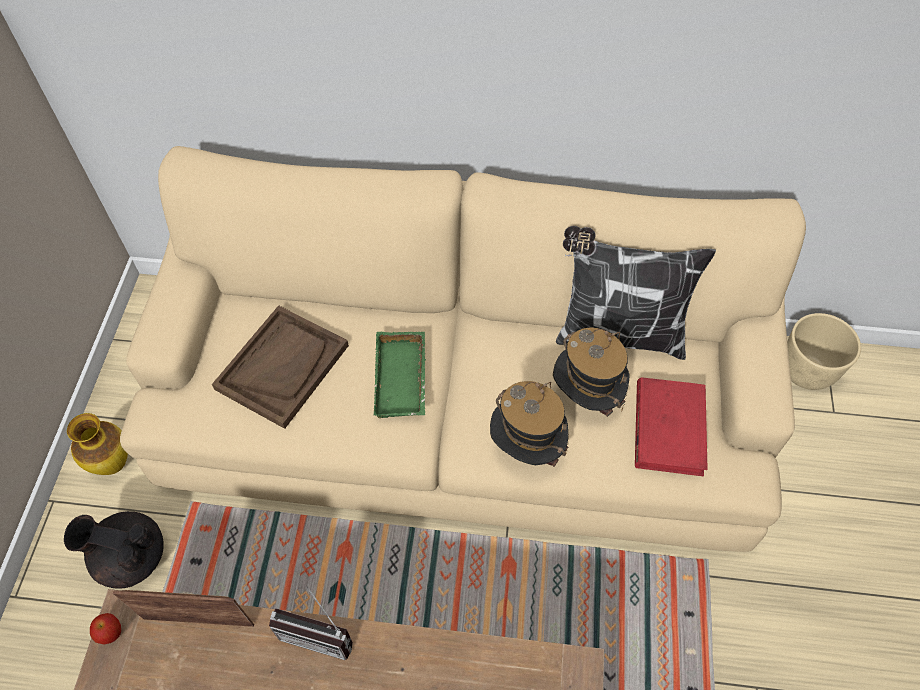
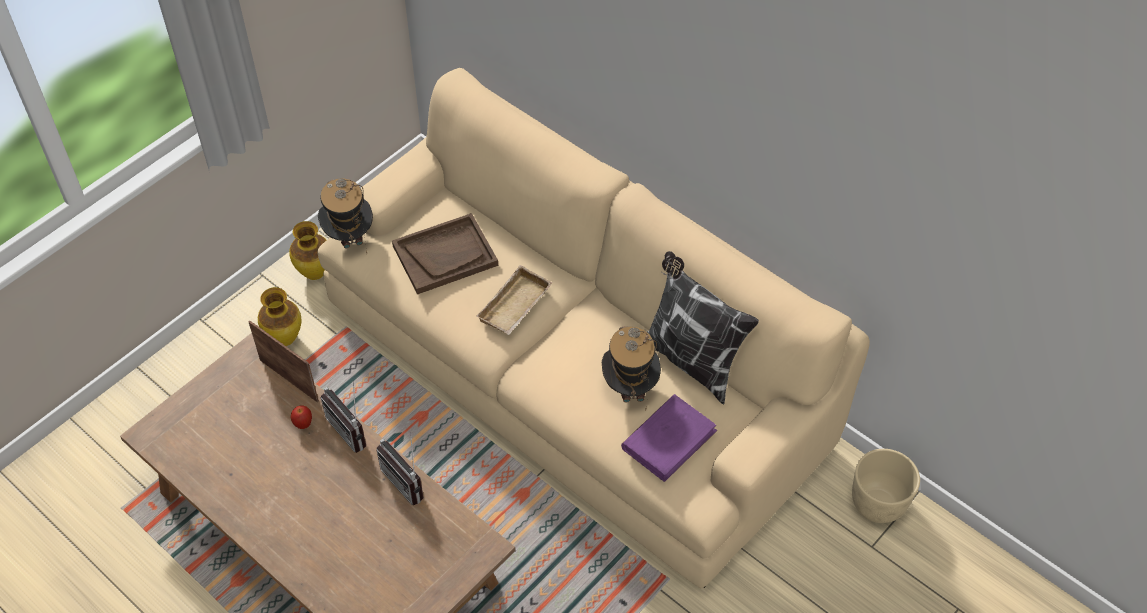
camera: 35 degrees right, 5 degrees down
(112, 633) = (237, 357): apple -> apple (303, 424)
(130, 557) = (285, 339): black teapot -> vase
(403, 380) = (516, 307): green tray -> beige tray
(431, 652) = (408, 481): none -> radio
(526, 448) = (561, 396): hat -> hat (349, 237)
(669, 428) = (669, 440): red book -> purple book

